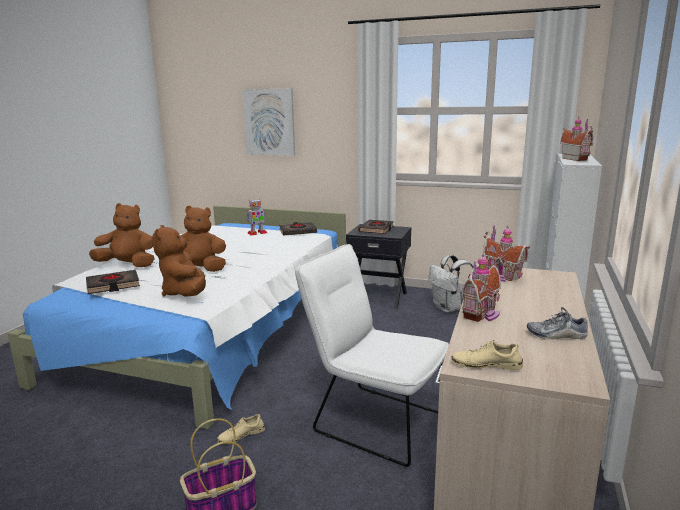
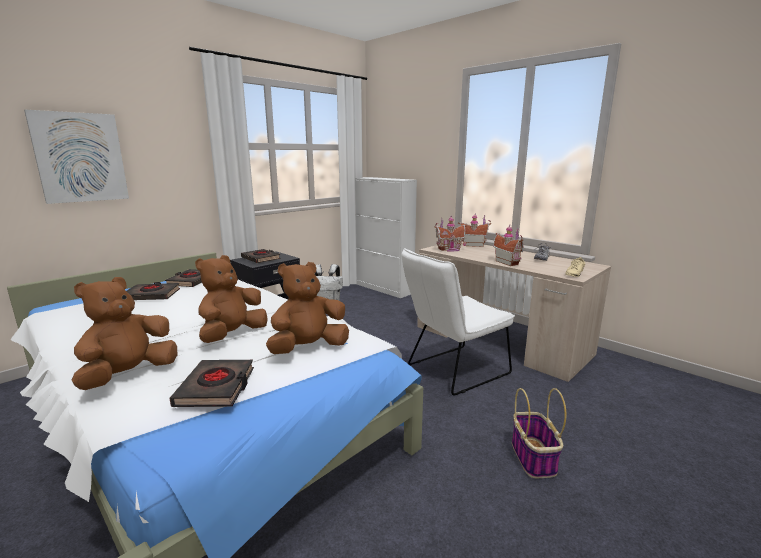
camera: 65 degrees left, 0 degrees up
(185, 293) = (308, 348): brown plush toy -> brown plush toy turned 135 degrees clockwise
(241, 435) = (439, 431): beige shoe -> none
(257, 233) = (152, 295): toy robot -> black book
(576, 159) = (387, 178): toy house -> toy house (472, 245)

